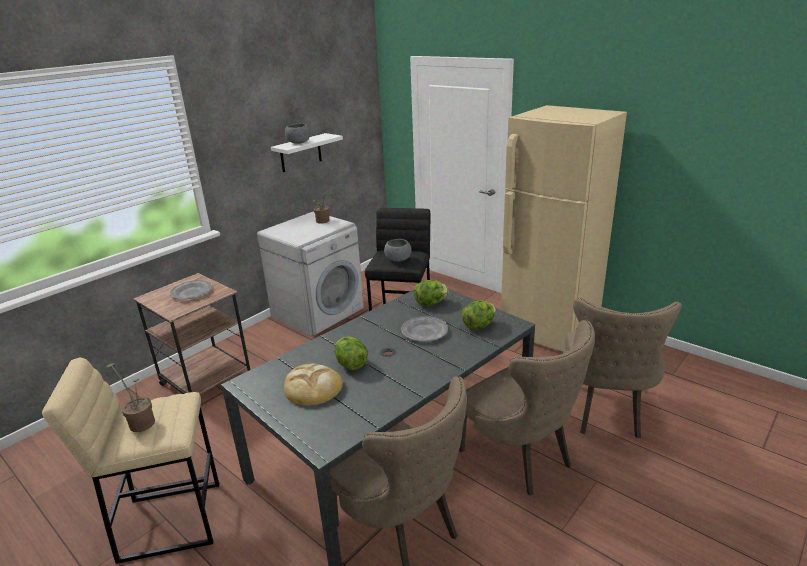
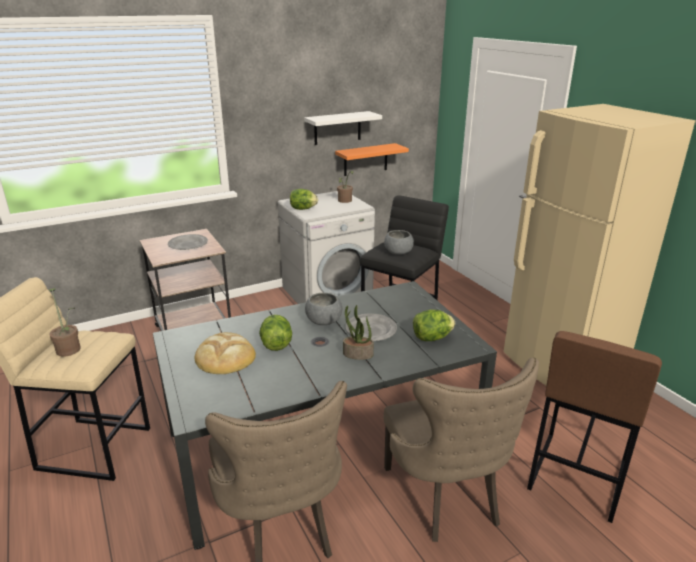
camera: 20 degrees right, 0 degrees up
(298, 143) = (333, 117): grey bowl -> grey bowl (323, 321)
(328, 179) = (365, 159): none -> orange shelf
(428, 354) = (357, 354): none -> potted plant
(430, 303) = (398, 303): lettuce -> lettuce (303, 209)
(605, 411) = (577, 477): beige chair -> brown stool

